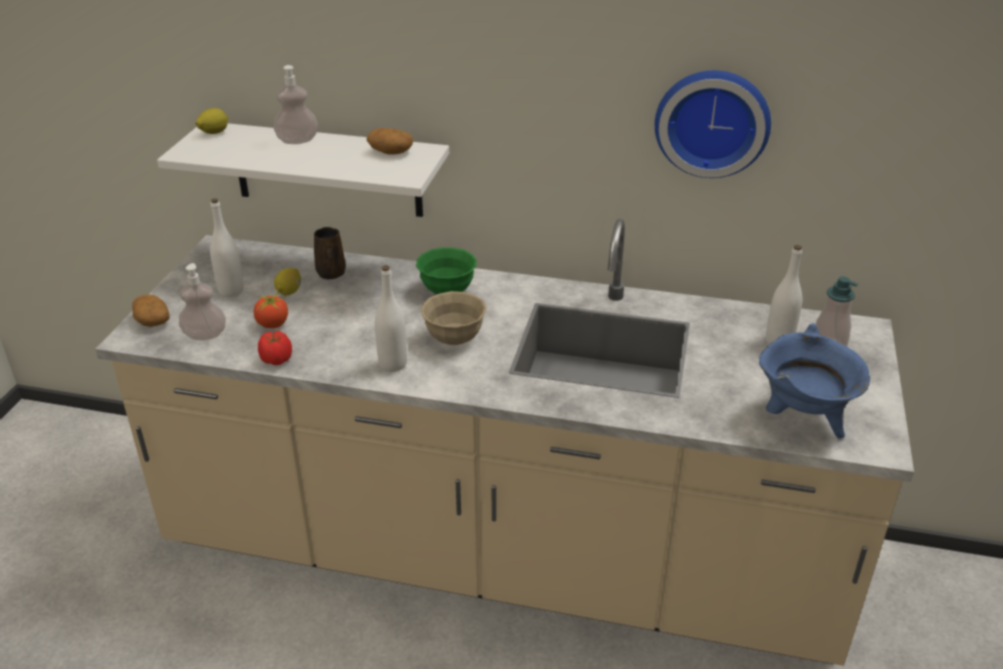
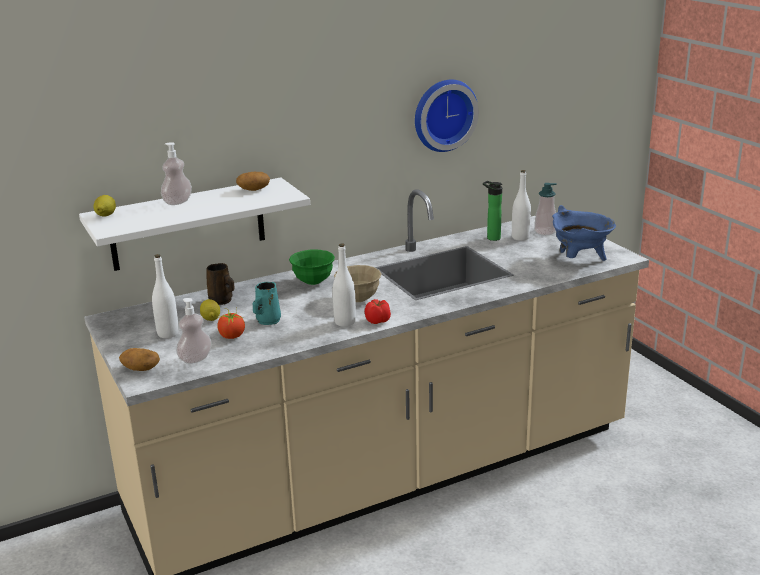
camera: 40 degrees left, 10 degrees down
(276, 360) = (269, 349): tomato -> tomato (378, 321)
(329, 322) = (267, 321): none -> turquoise mug
(740, 324) = (491, 237): none -> bottle

